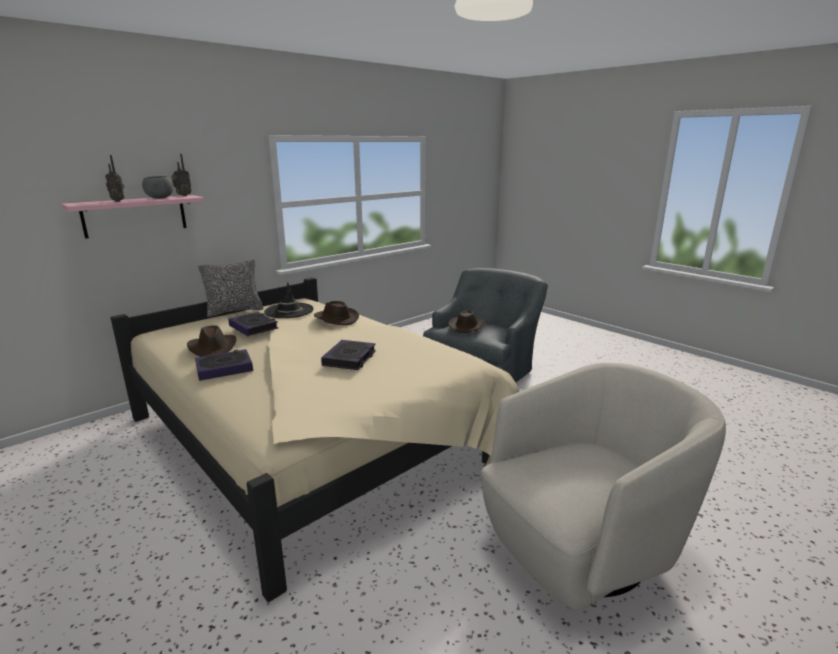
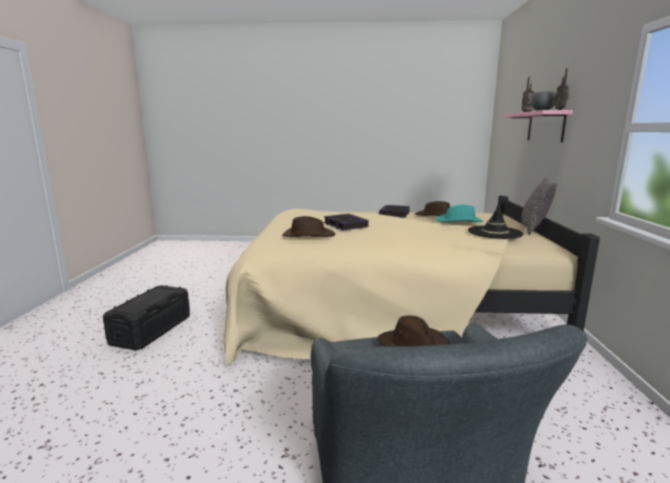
camera: 135 degrees right, 5 degrees down
(253, 327) = (459, 221): book -> turquoise hat
(335, 319) = (442, 237): brown hat -> brown hat (308, 235)
(583, 546) = (151, 330): beige armchair -> black storage box

